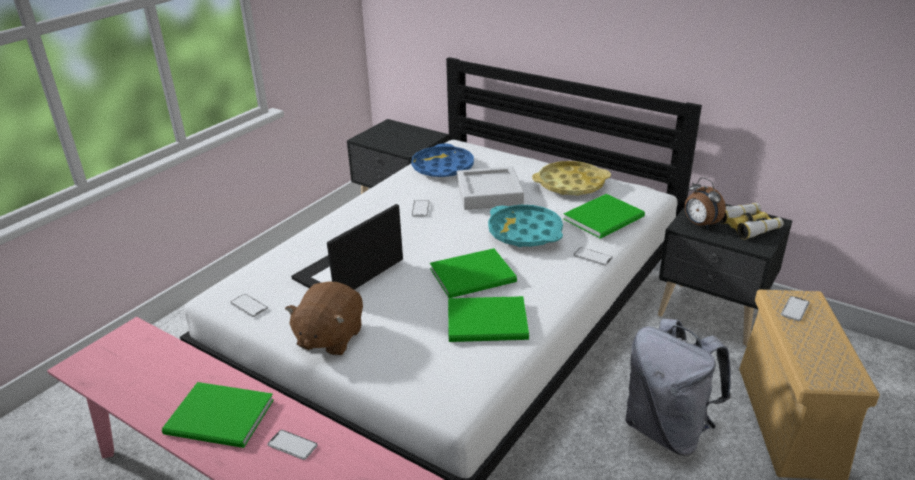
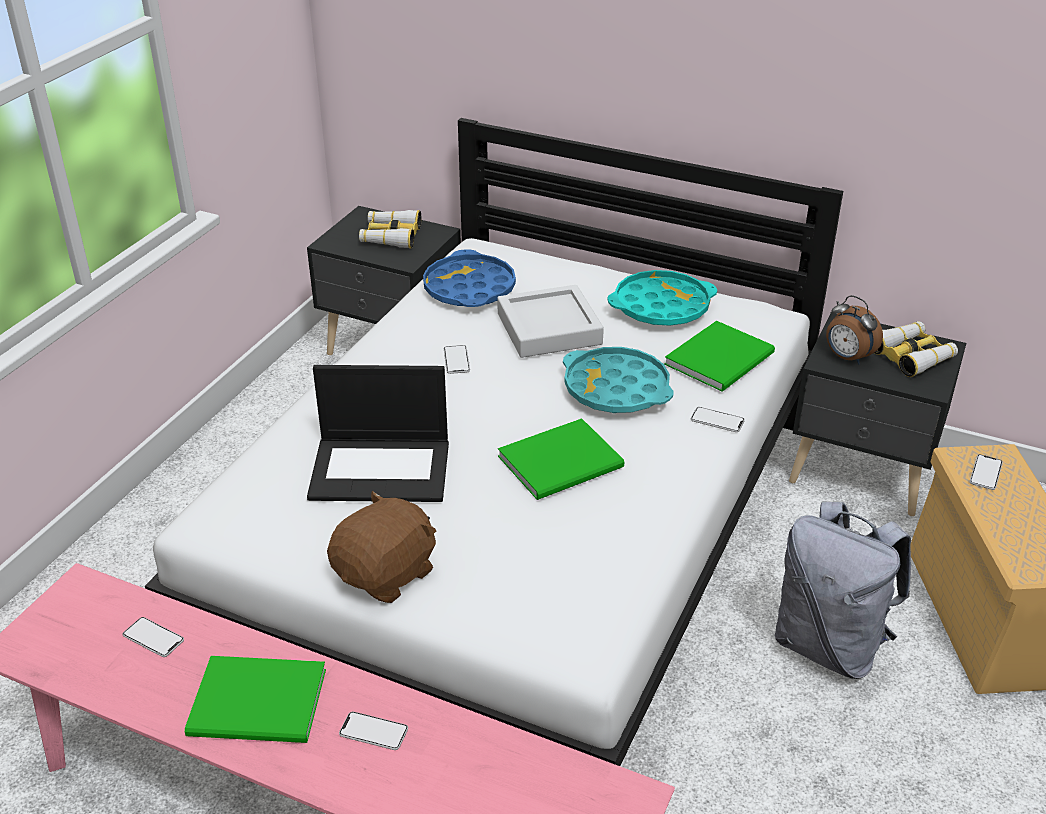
camera: 10 degrees left, 5 degrees up
(249, 306) = (254, 536): phone -> phone (153, 638)
(329, 338) = (387, 574): brown plush toy -> brown plush toy turned 150 degrees counterclockwise
(348, 271) = (382, 469): laptop -> laptop turned 120 degrees counterclockwise
(402, 136) = (391, 236): none -> binoculars
(489, 323) = (602, 532): green book -> none
(570, 184) = (661, 306): yellow tray -> turquoise tray

